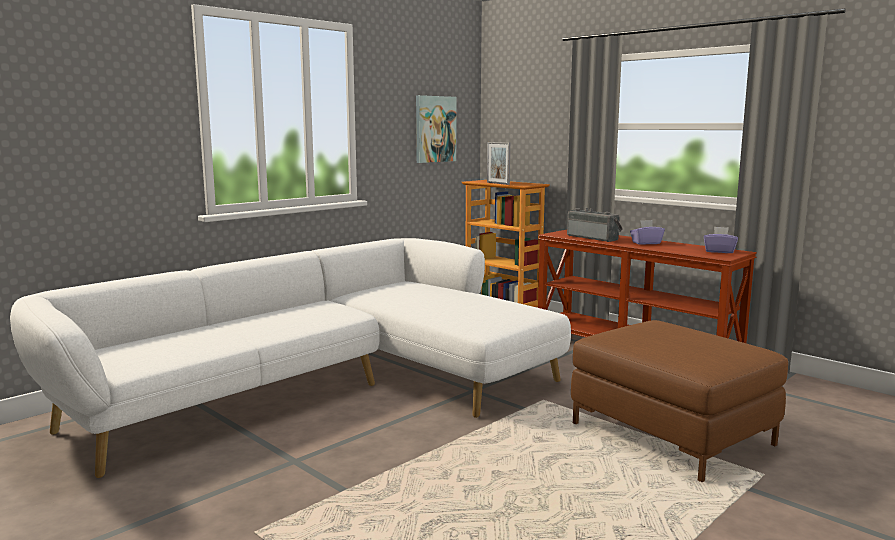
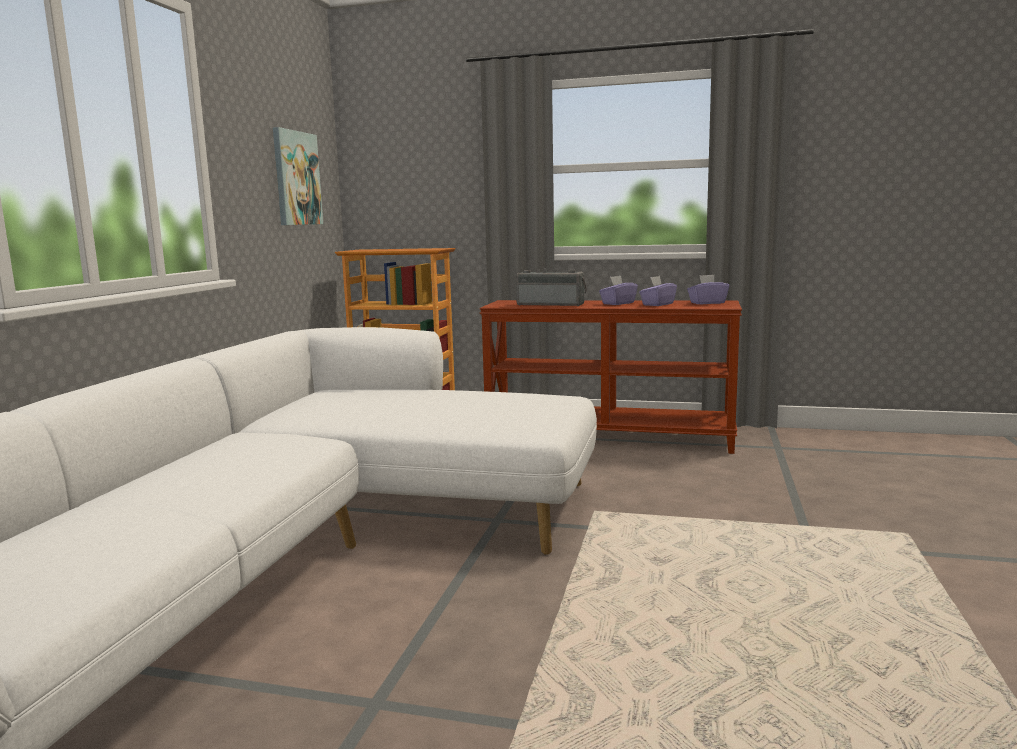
camera: 30 degrees left, 0 degrees up
(498, 183) = (391, 250): picture frame -> none
(671, 434) = (771, 515): brown ottoman -> none
(674, 248) = (657, 304): none -> purple tissue box

